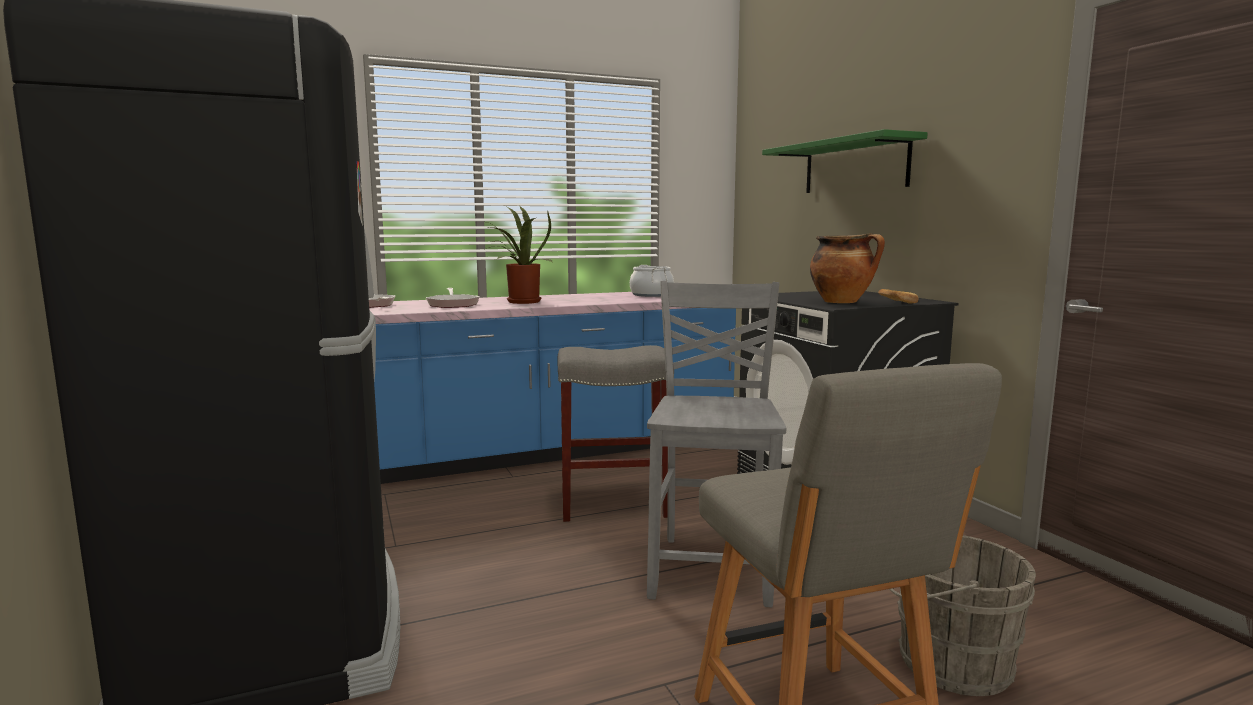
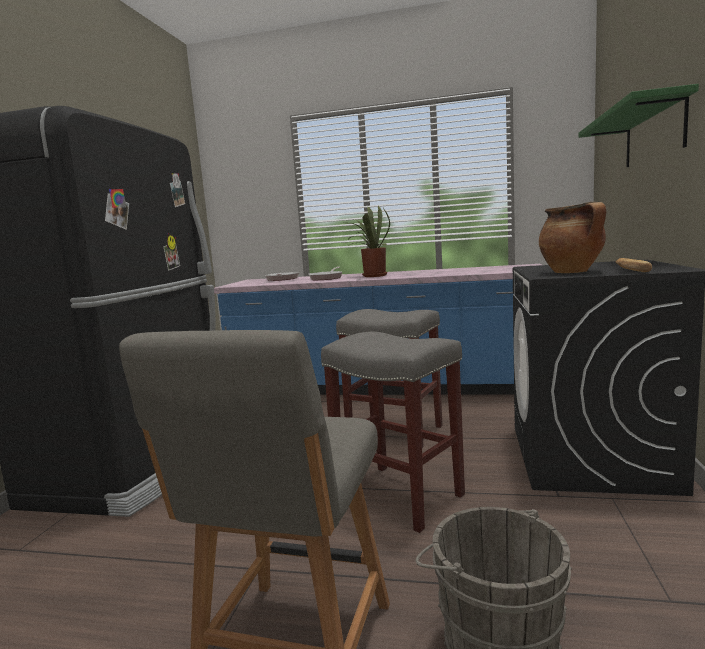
camera: 35 degrees right, 0 degrees up
(651, 295) = (485, 269): cooking pot -> none
(712, 568) = (400, 496): grey chair -> grey stool

